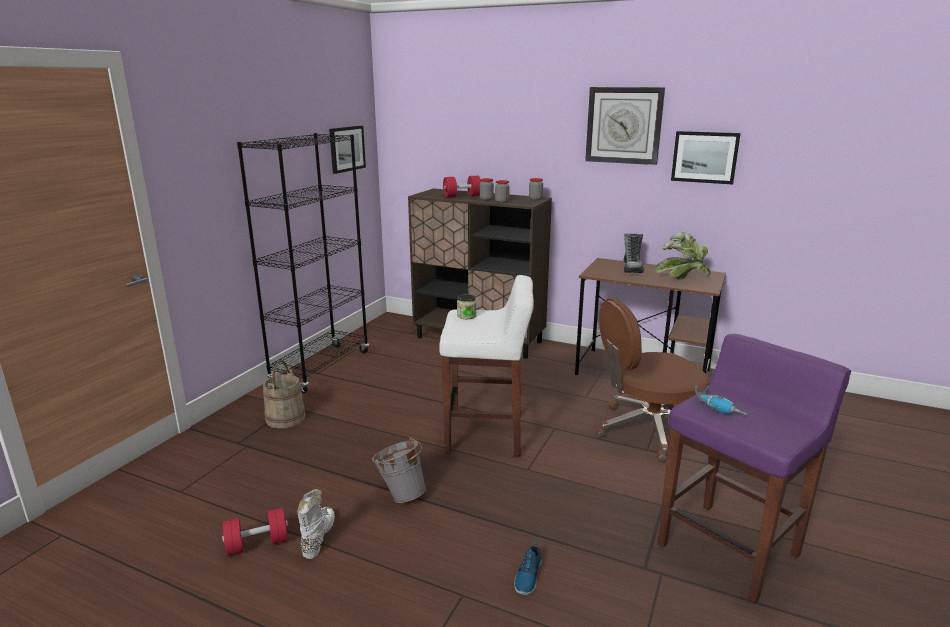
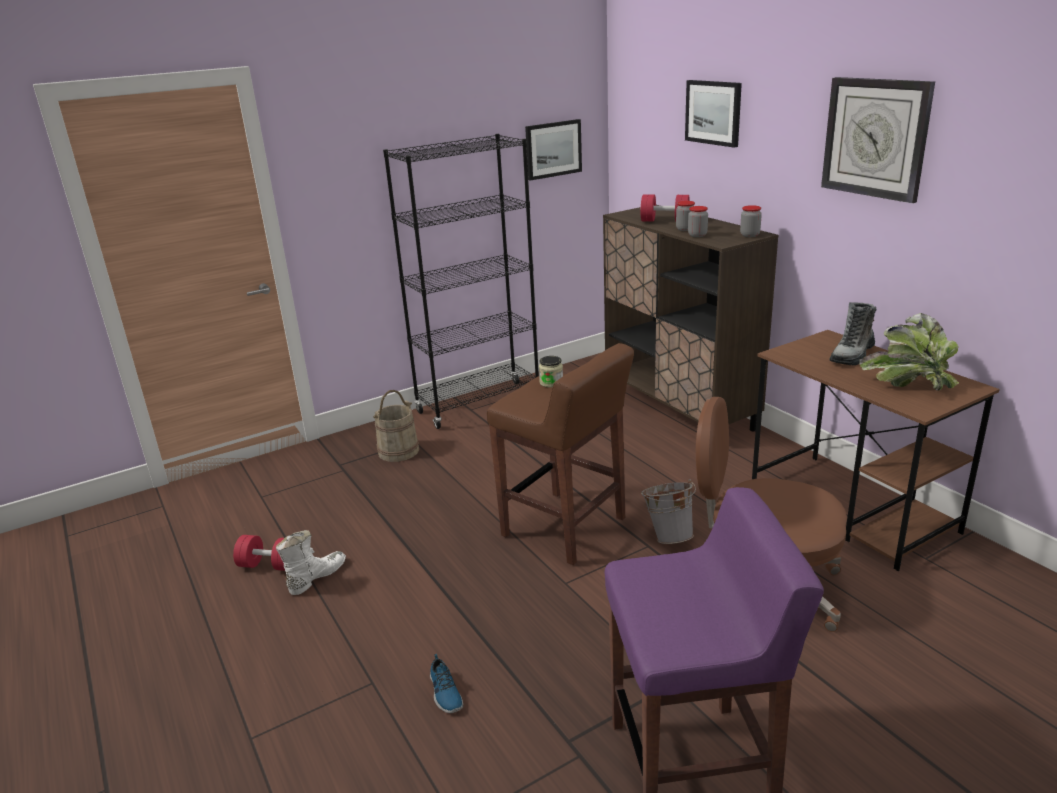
camera: 35 degrees right, 5 degrees up
(401, 494) = (419, 564): grey bucket -> grey bucket (668, 536)
(486, 434) = (565, 528): white stool -> brown stool
(527, 576) = (445, 693): shoe -> shoe turned 75 degrees counterclockwise
(704, 157) = (985, 198): picture -> picture (713, 112)
(718, 407) = (661, 579): power drill -> none

